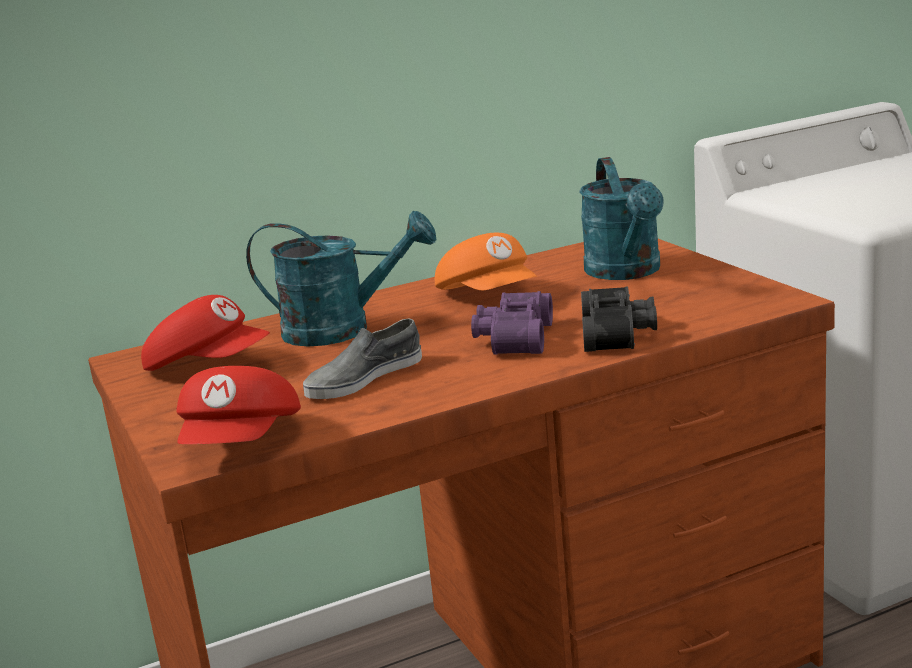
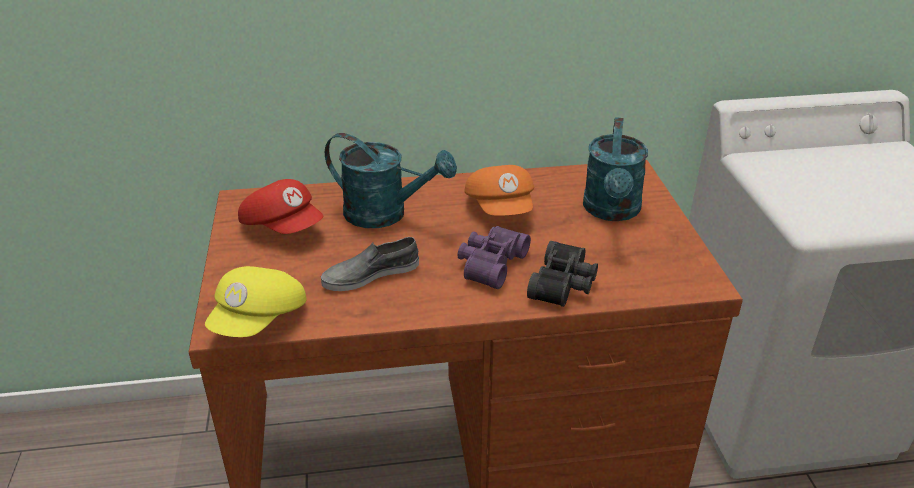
camera: 15 degrees right, 15 degrees up
(243, 444) = (260, 320): red cap -> yellow cap

